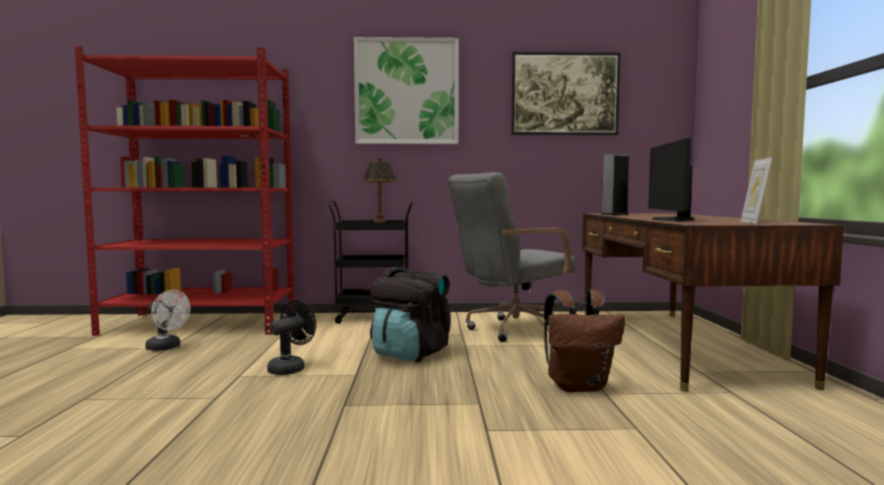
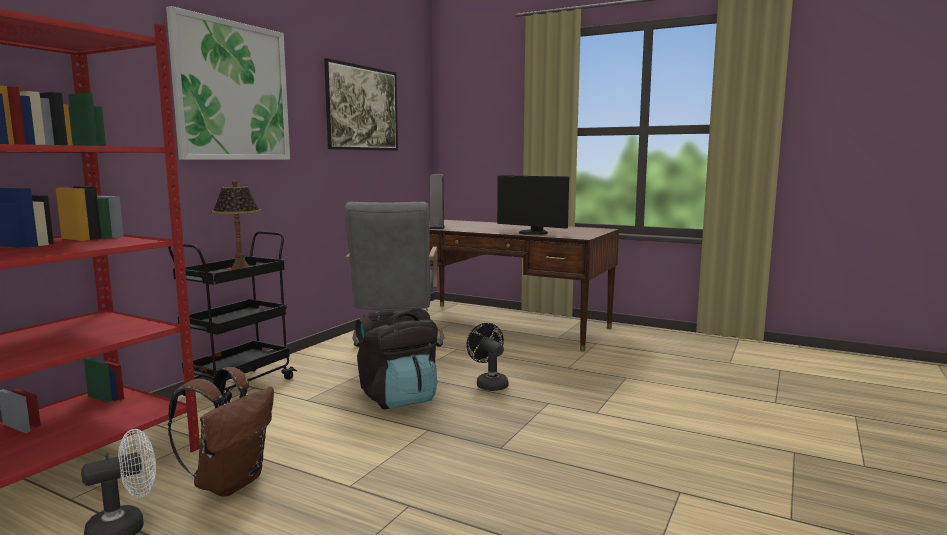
camera: 60 degrees left, 5 degrees up
(291, 368) = (363, 455): black fan -> black fan (489, 384)
(578, 386) = (548, 369): brown backpack -> brown backpack (230, 482)
(754, 223) = (585, 231): picture frame -> none

